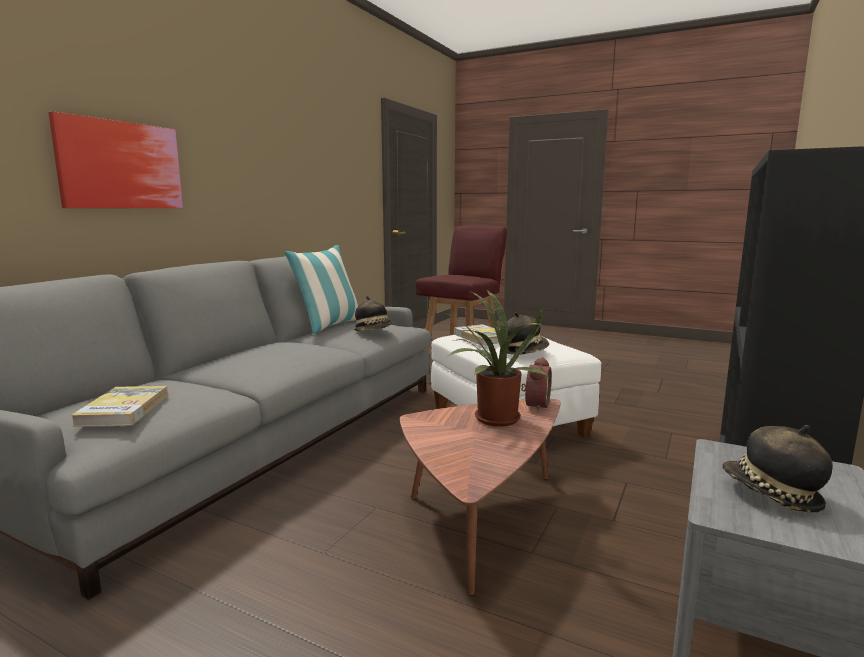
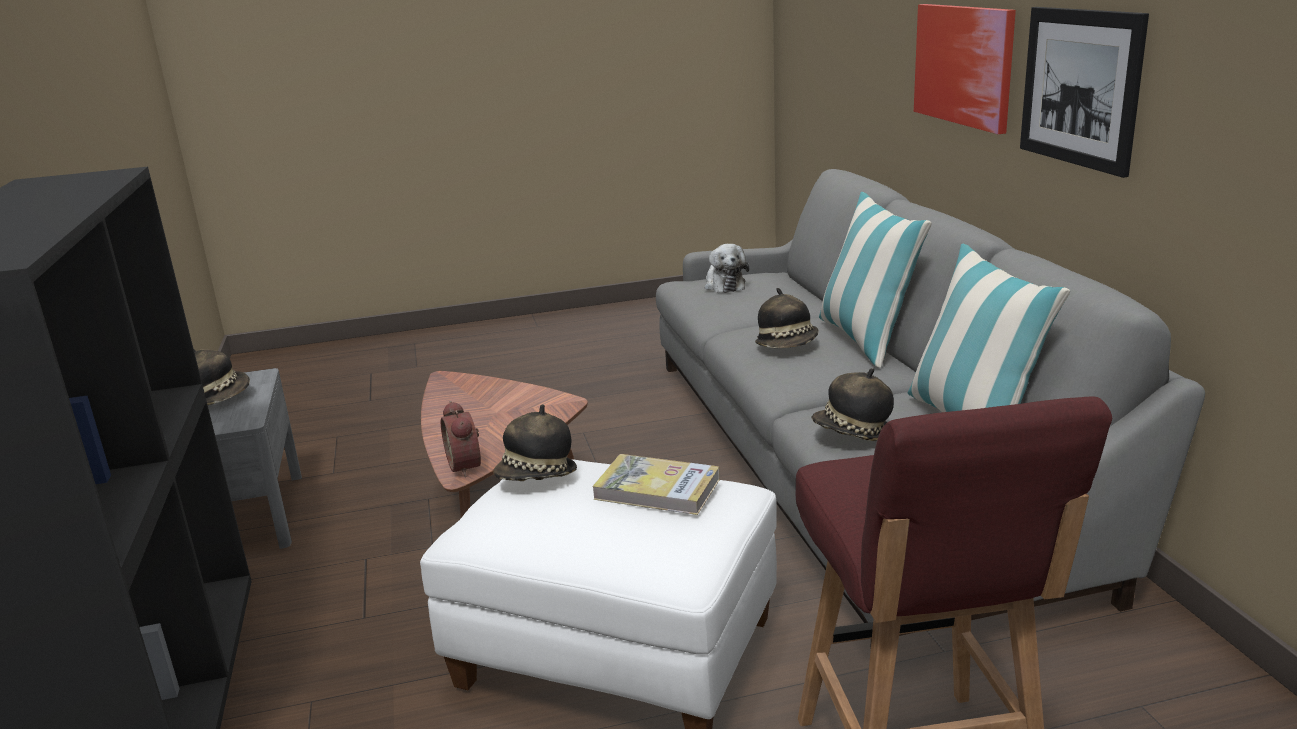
camera: 140 degrees right, 10 degrees up
(123, 410) = (724, 285): book -> plush toy
(230, 175) = (1080, 87): none -> picture
(241, 350) = (866, 339): none -> pillow
(281, 355) = (788, 345): none -> hat
(492, 420) = (491, 429): potted plant -> none

